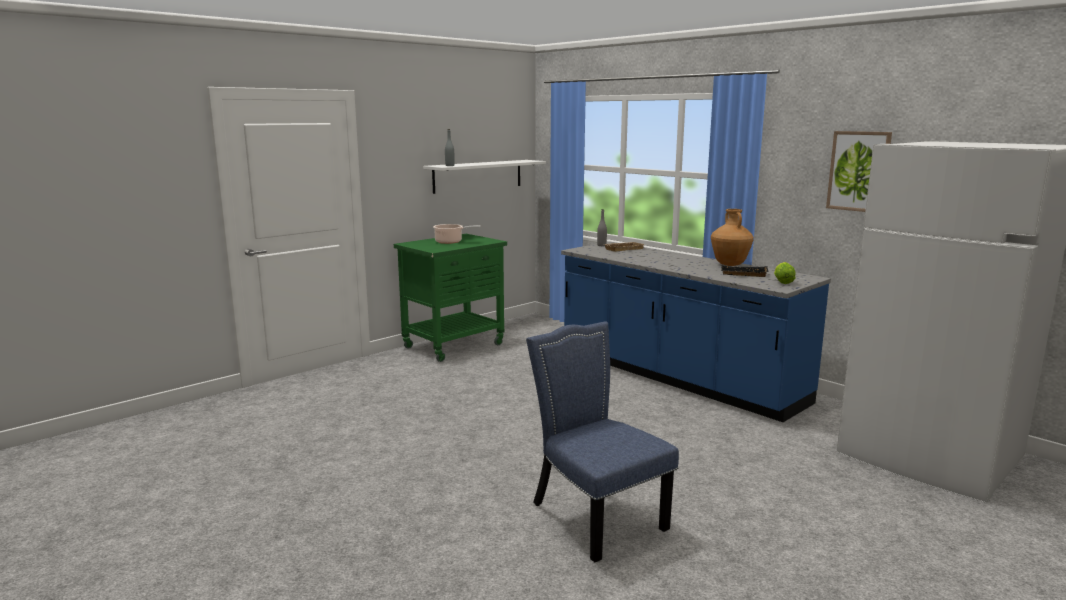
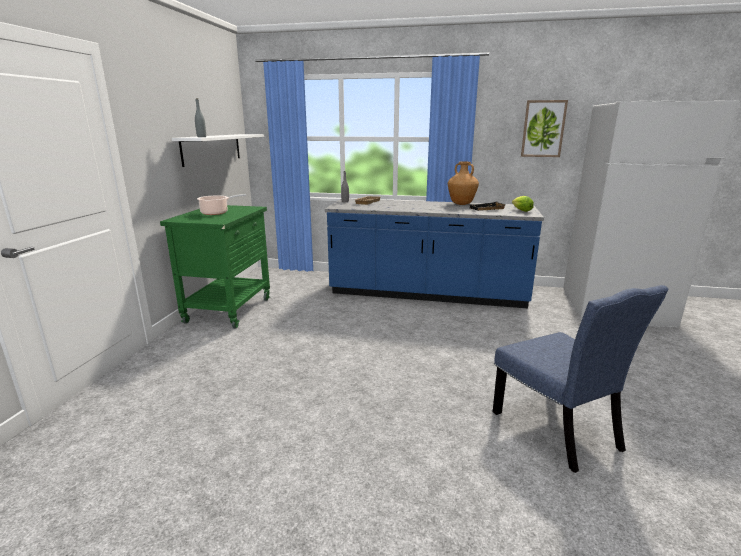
camera: 35 degrees left, 5 degrees up
(597, 519) = (555, 427): blue chair -> blue chair turned 135 degrees counterclockwise

